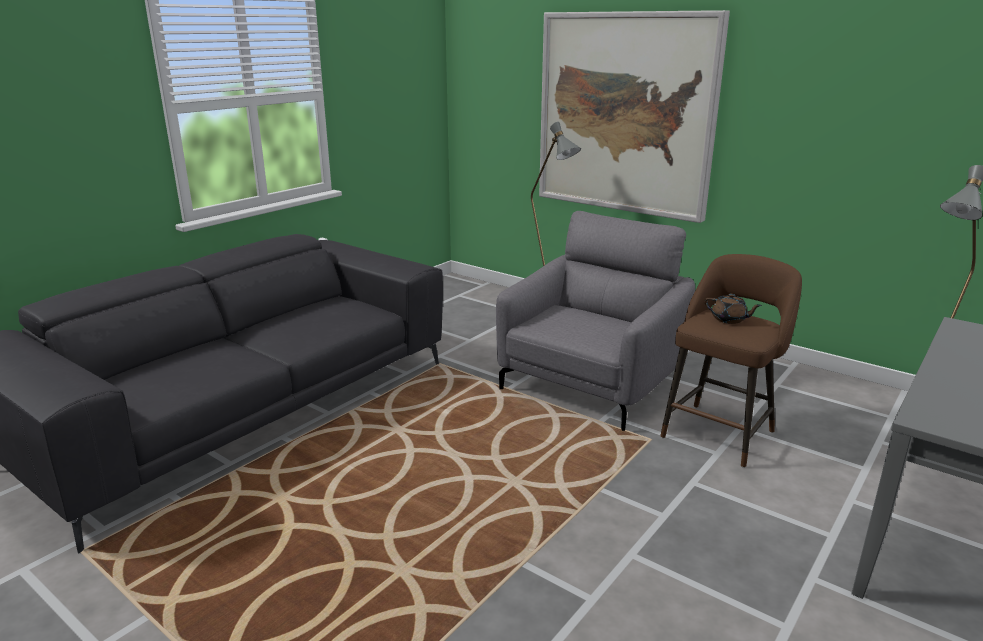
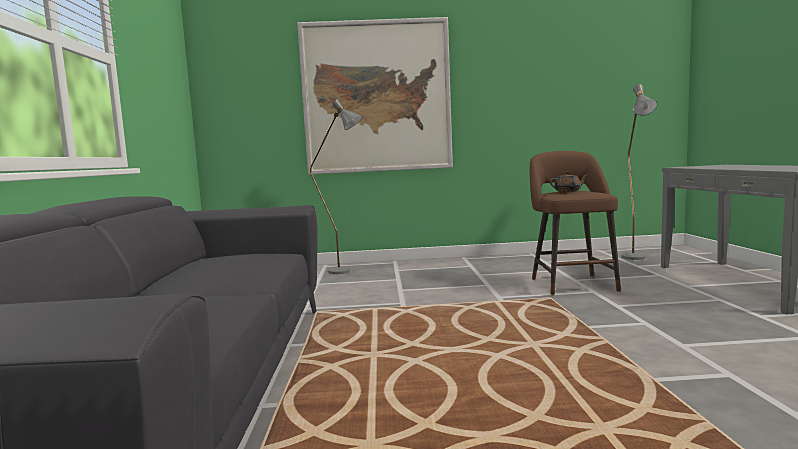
camera: 40 degrees left, 15 degrees down
(591, 384) = (452, 289): grey armchair -> none

